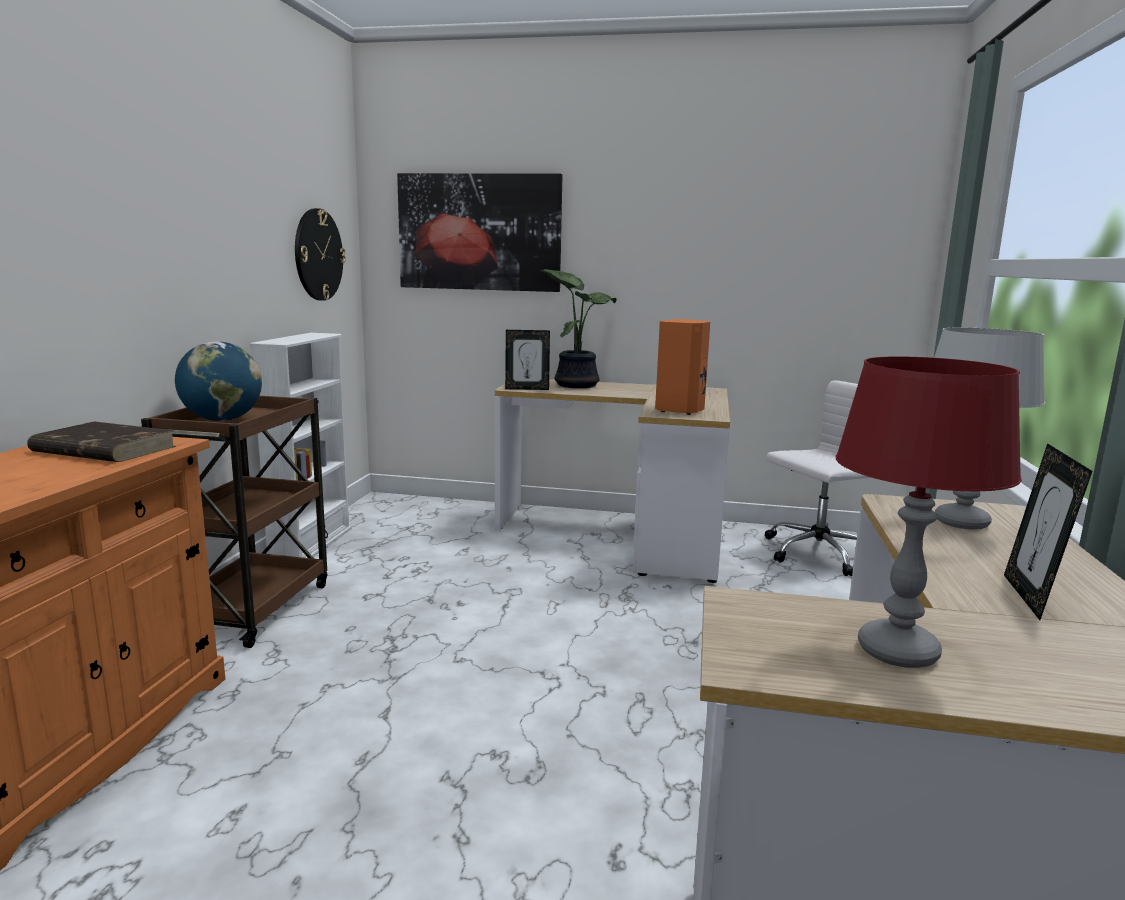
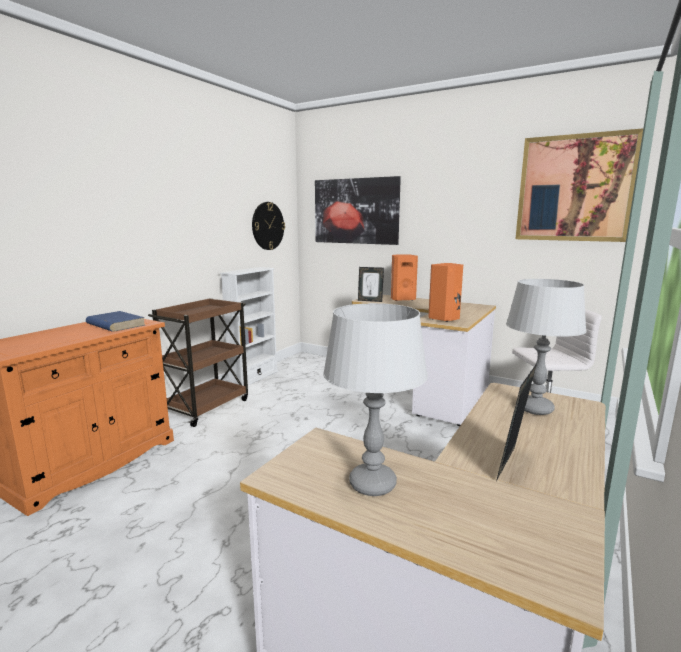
camera: 20 degrees right, 0 degrees up
(103, 449) = (115, 324): brown book -> blue book
(222, 420) = (193, 312): globe -> none
(576, 385) = (402, 299): potted plant -> orange speaker
(840, 206) = (574, 188): none -> picture
(897, 651) = (372, 483): red table lamp -> grey table lamp

